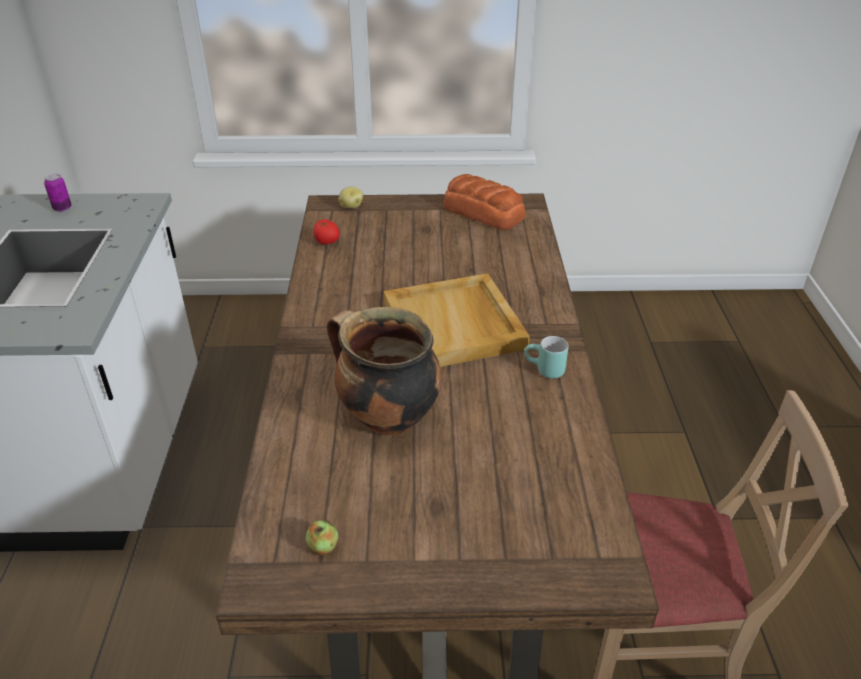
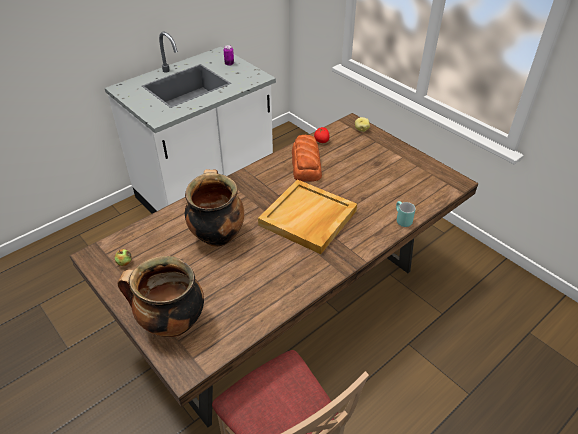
camera: 50 degrees right, 5 degrees up
(482, 212) = (422, 172): bread -> bread (306, 164)
(514, 551) = (171, 324): none -> cooking pot
(544, 371) = (309, 269): turquoise mug -> turquoise mug (401, 220)

